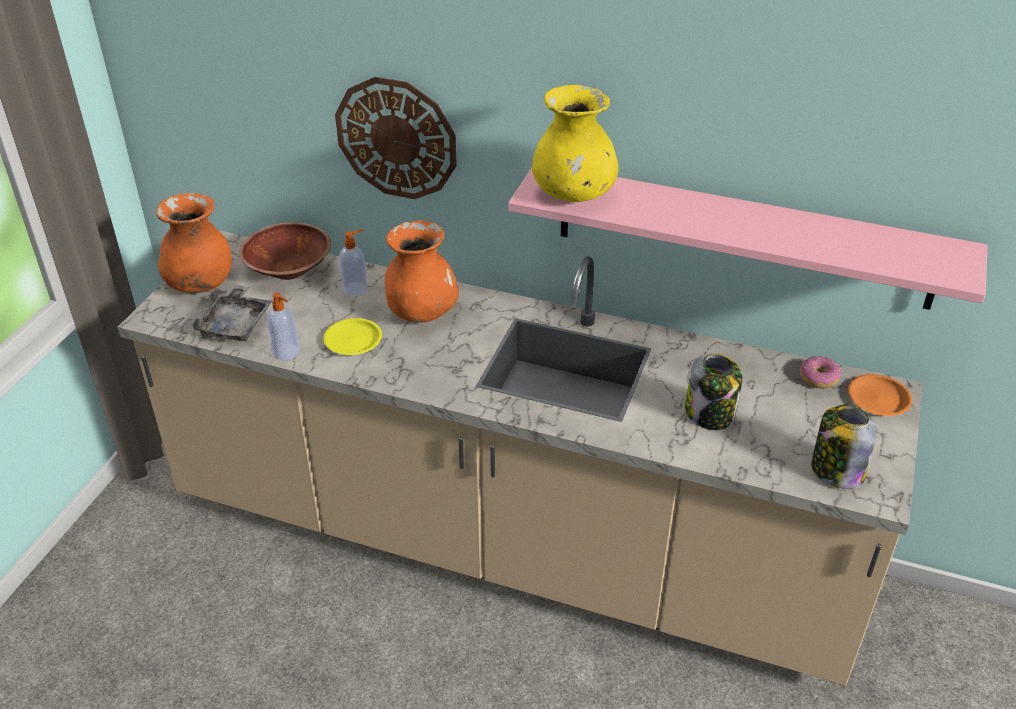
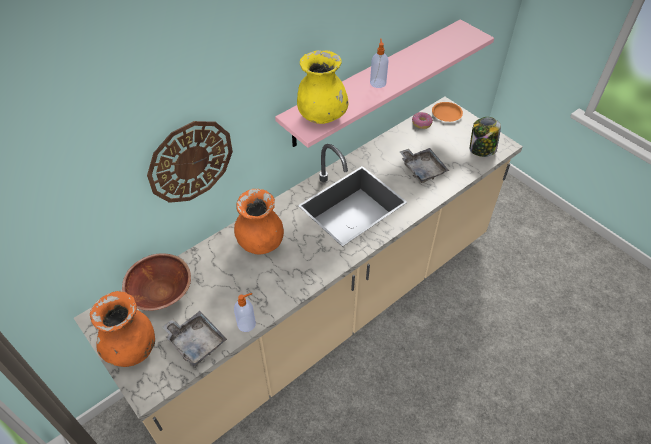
camera: 60 degrees left, 10 degrees up
(353, 340) = (261, 285): yellow plate -> none
(356, 289) = (211, 265): soap dispenser -> soap dispenser (378, 82)
(710, 414) = (422, 169): jar -> grey tray

